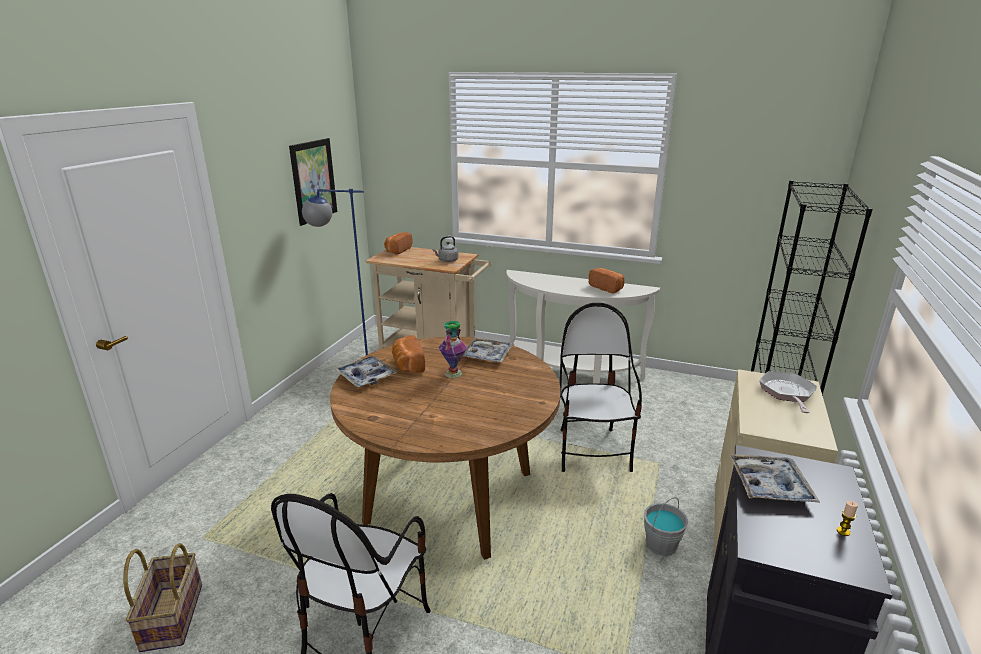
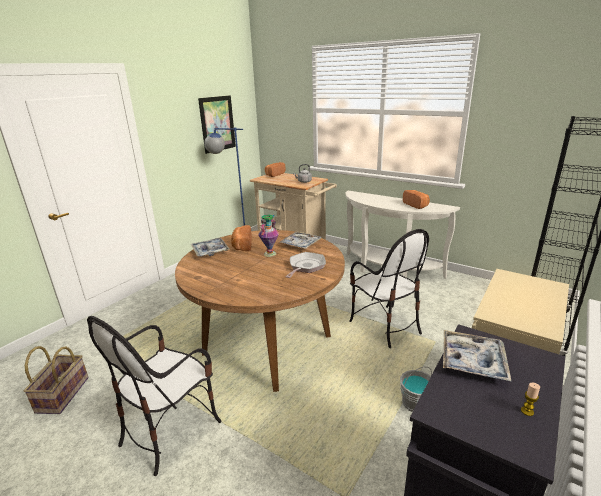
camera: 15 degrees right, 0 degrees up
(592, 451) = (384, 326): chair -> chair turned 135 degrees clockwise
(787, 393) = (534, 290): frying pan -> frying pan (306, 267)

